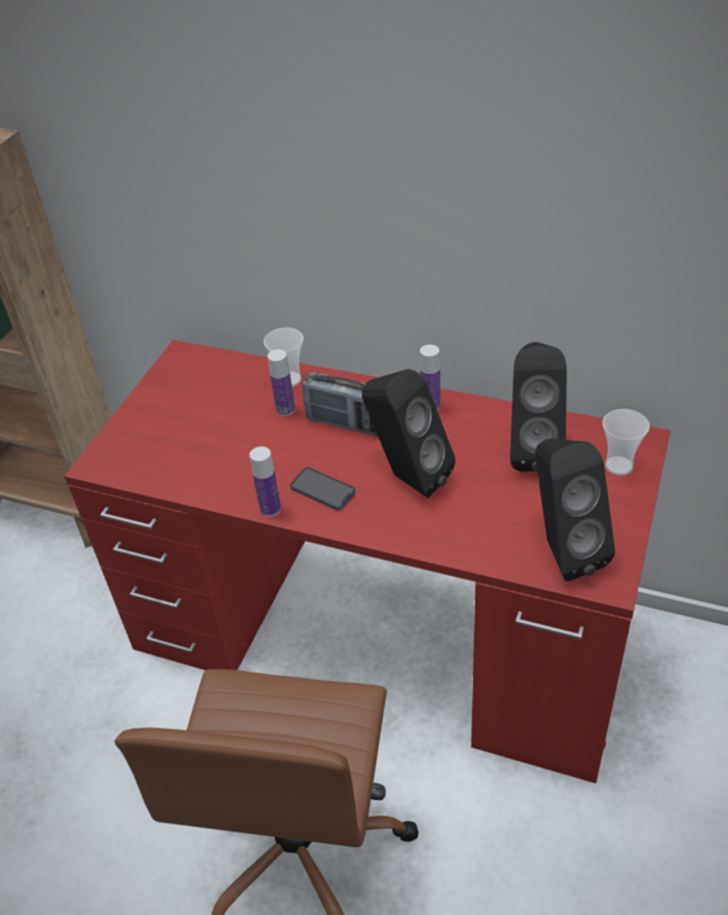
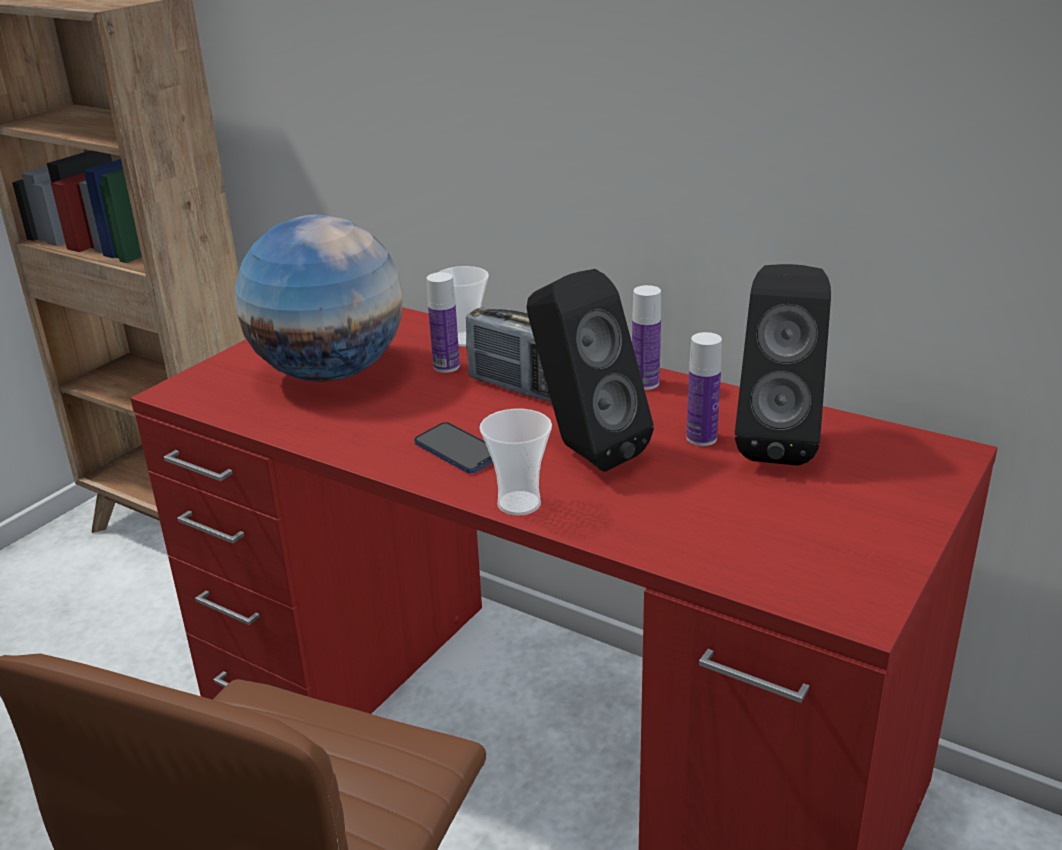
camera: 10 degrees right, 15 degrees down
(202, 428) = (329, 373): none -> globe
(270, 509) = (376, 460): bottle -> bottle (701, 438)
(562, 551) = (790, 561): black speaker -> none
(618, 466) = (906, 476): cup -> cup (519, 504)

